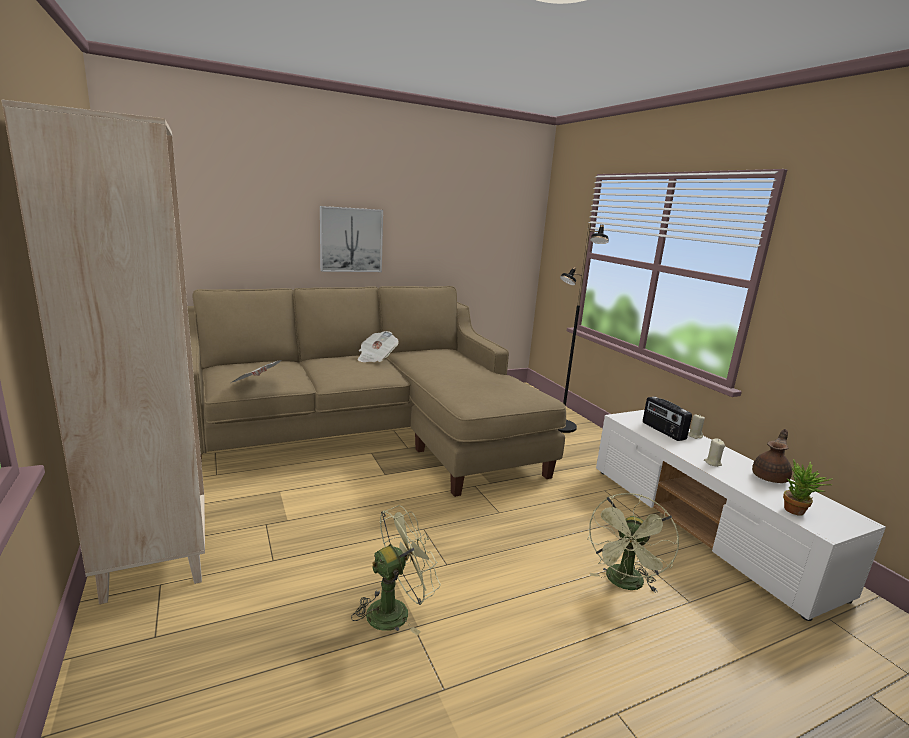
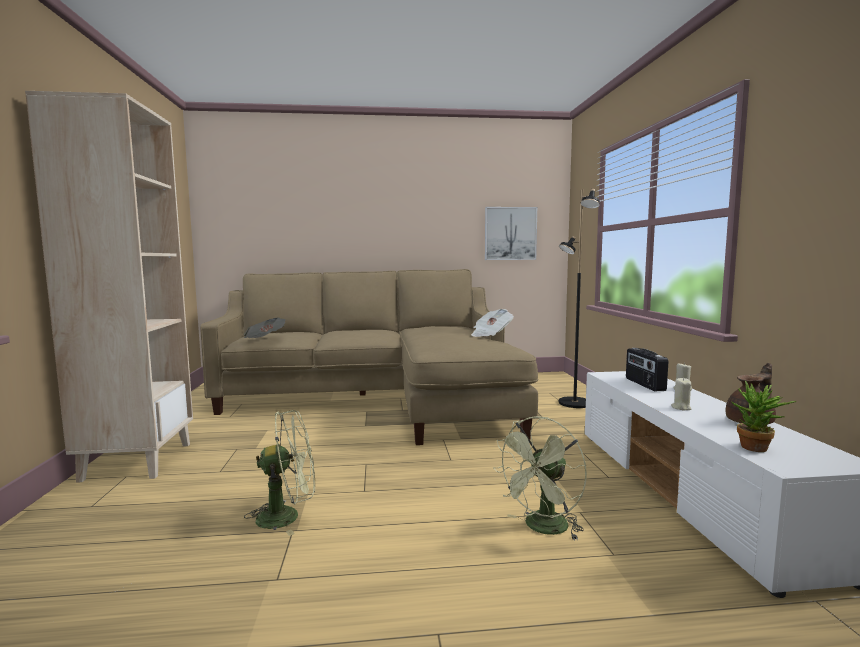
camera: 20 degrees right, 10 degrees down
(351, 240) = (377, 233): picture -> picture (510, 233)
(376, 358) = (385, 329): newspaper -> newspaper (490, 334)

